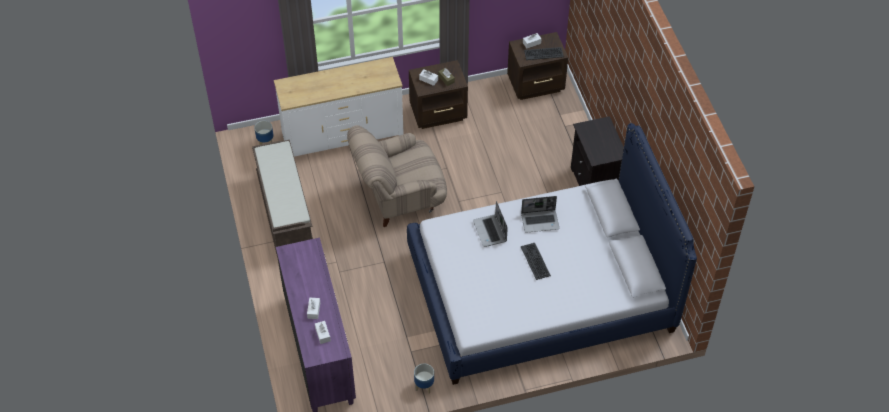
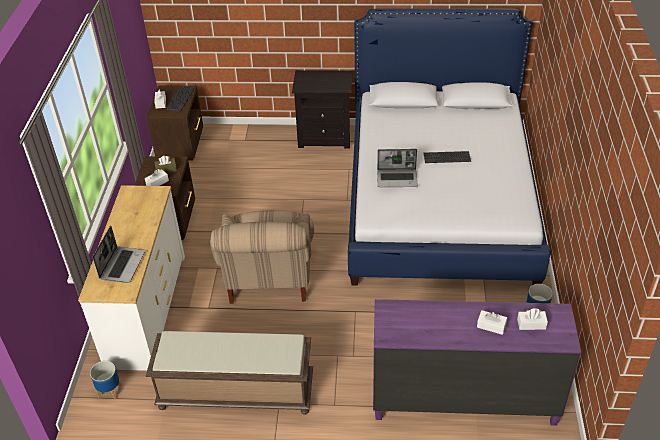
camera: 70 degrees left, 10 degrees down
(540, 221) = (397, 144): laptop -> laptop (122, 265)

